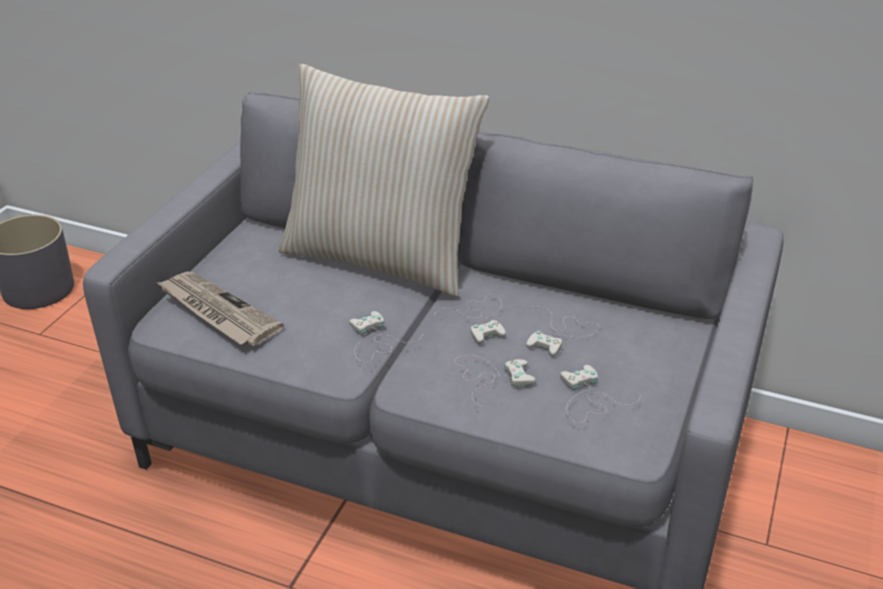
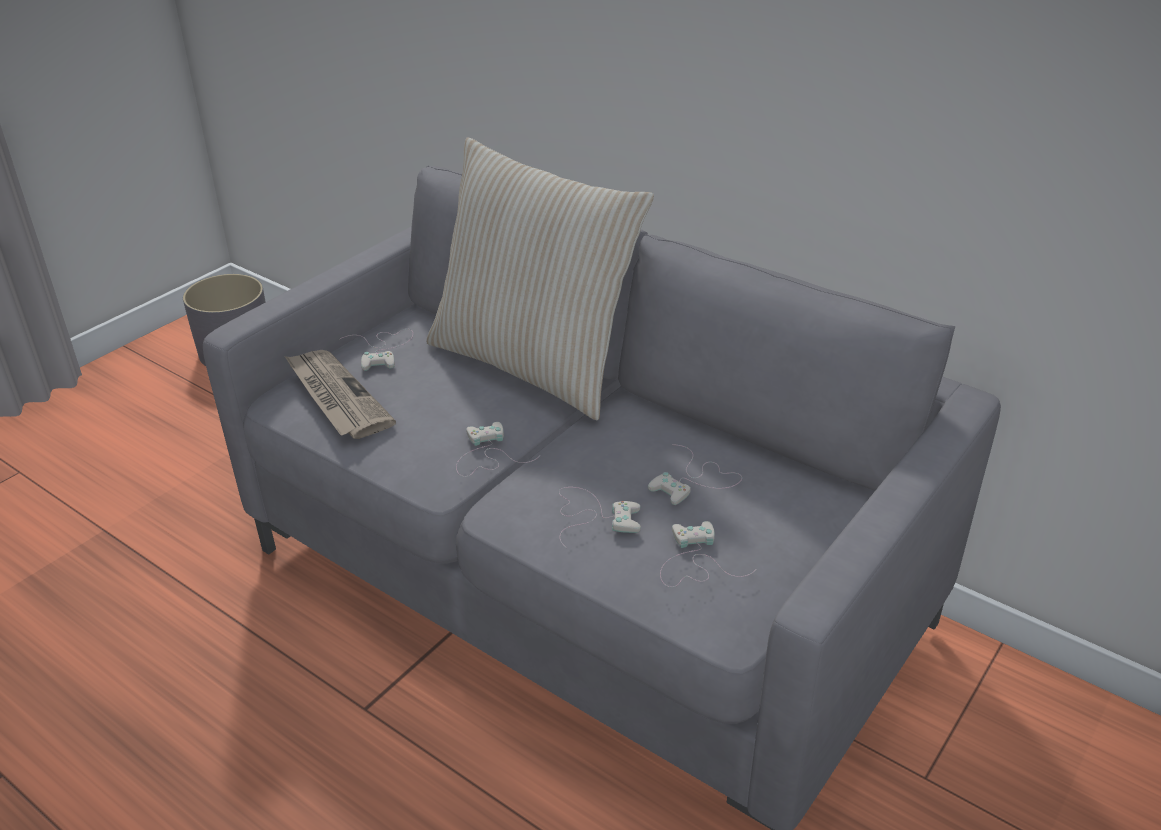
camera: 15 degrees right, 0 degrees up
(480, 318) = (611, 448): white game controller -> white game controller (383, 349)

